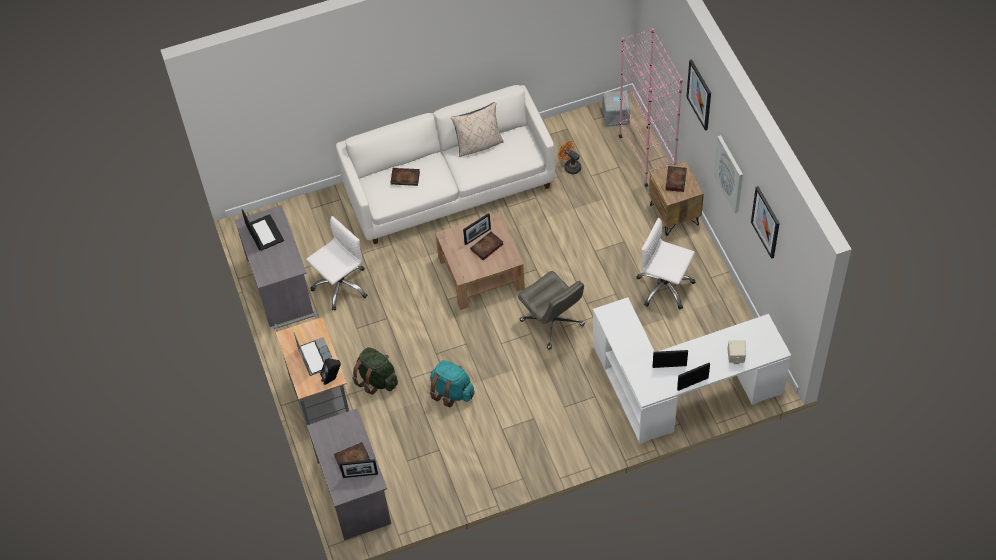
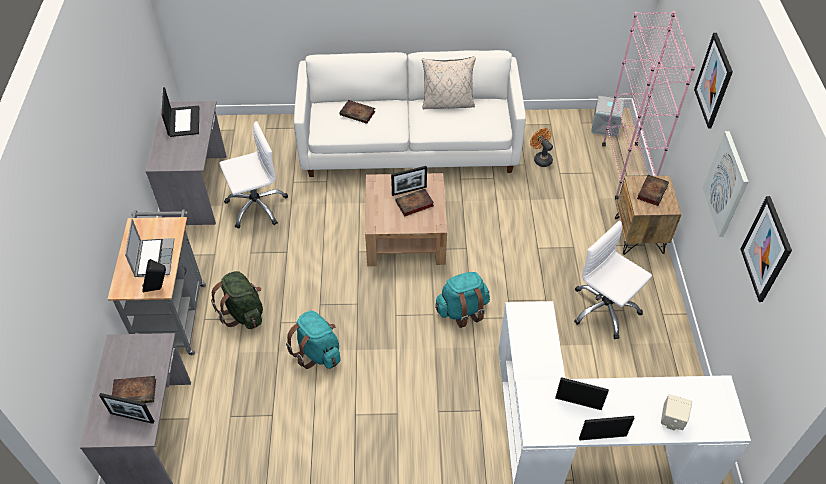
camera: 15 degrees right, 5 degrees down
(552, 323) = (462, 310): grey office chair -> turquoise backpack

